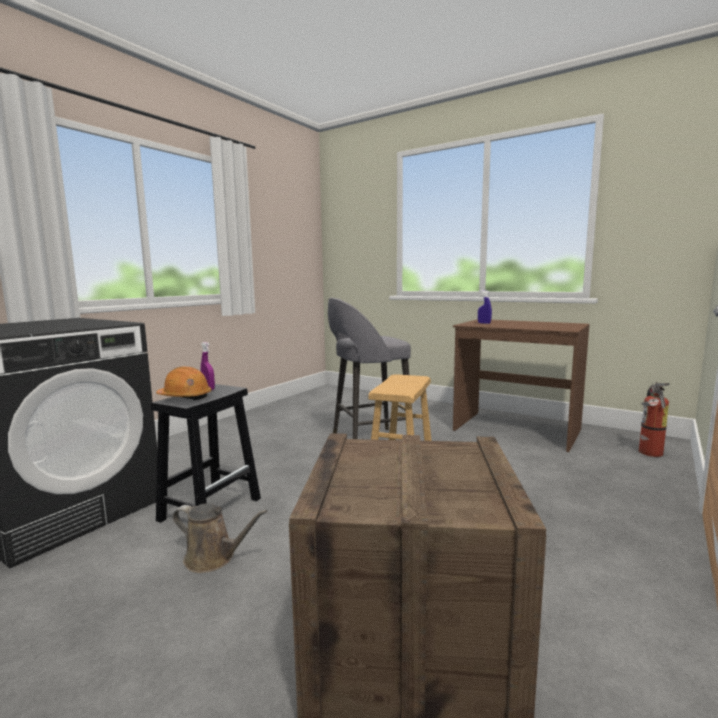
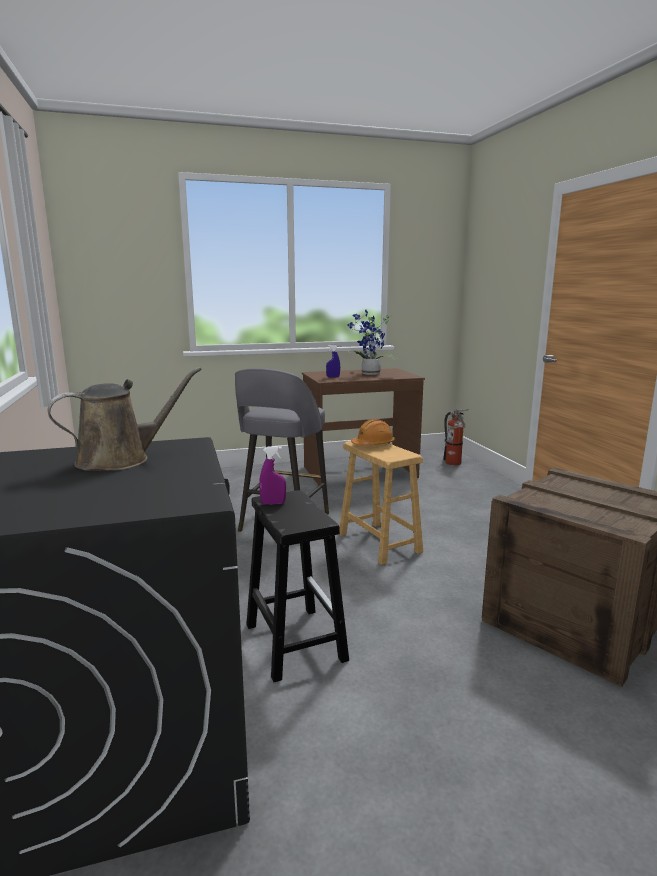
camera: 50 degrees left, 5 degrees up
(185, 397) = (289, 517): orange hard hat -> orange hard hat (373, 444)
(214, 558) = (394, 666): brown watering can -> brown watering can (120, 459)
(529, 324) = (369, 374): none -> potted plant

